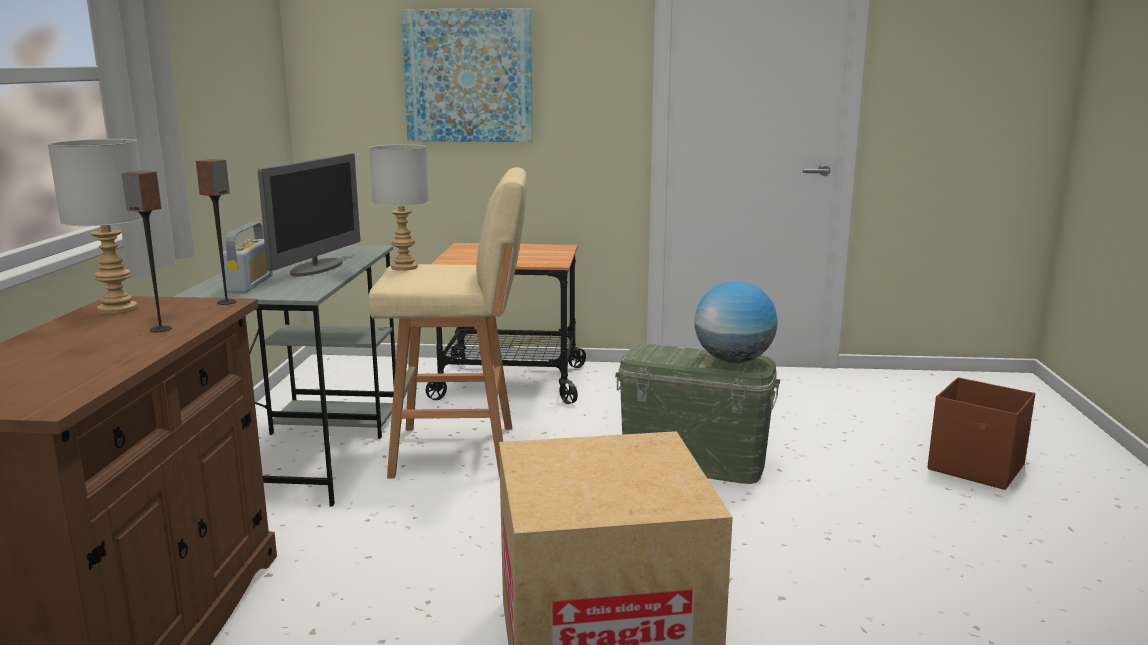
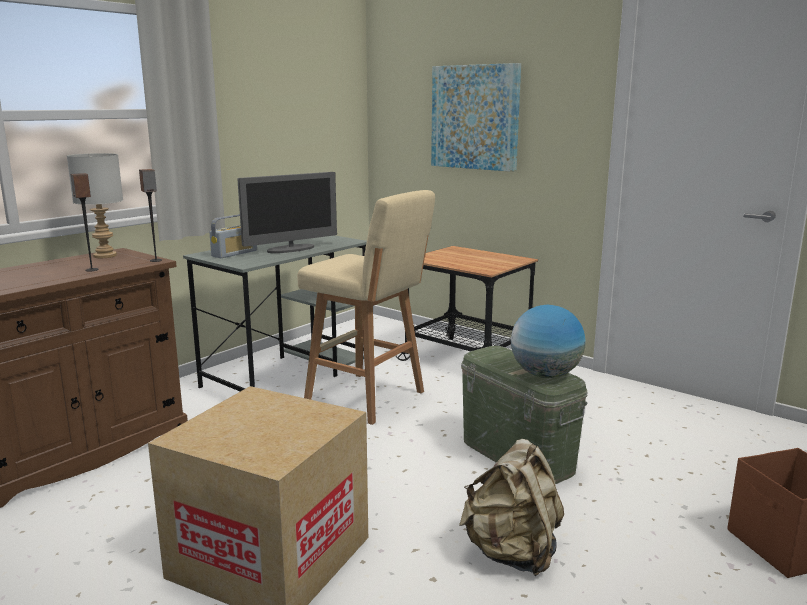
camera: 35 degrees right, 0 degrees up
(403, 267) = (343, 256): grey table lamp -> none
(811, 548) = (512, 553): none -> beige backpack

